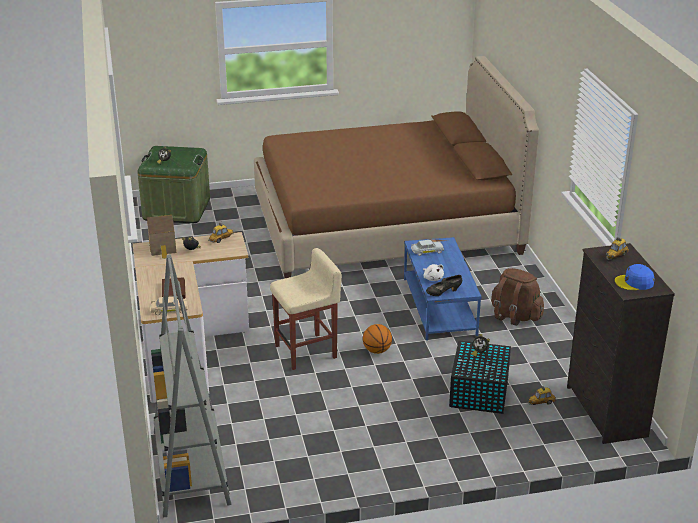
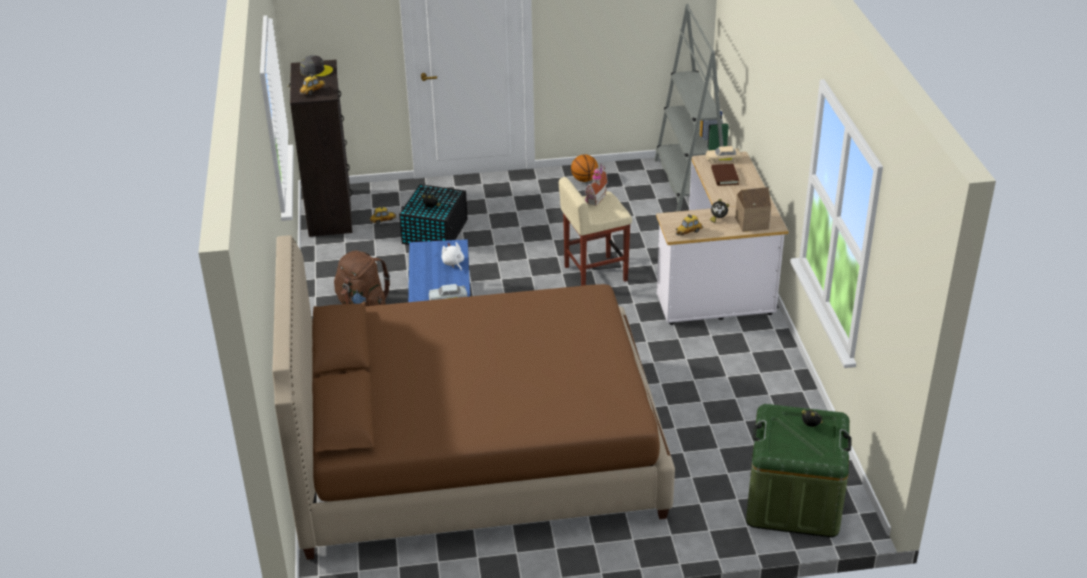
camera: 175 degrees left, 5 degrees up
(306, 294) = (594, 199): none -> toy house
(377, 351) = (522, 272): basketball -> basketball (584, 179)
(443, 293) = (447, 246): black shoe -> none
(634, 282) = (316, 70): blue cap -> grey cap

